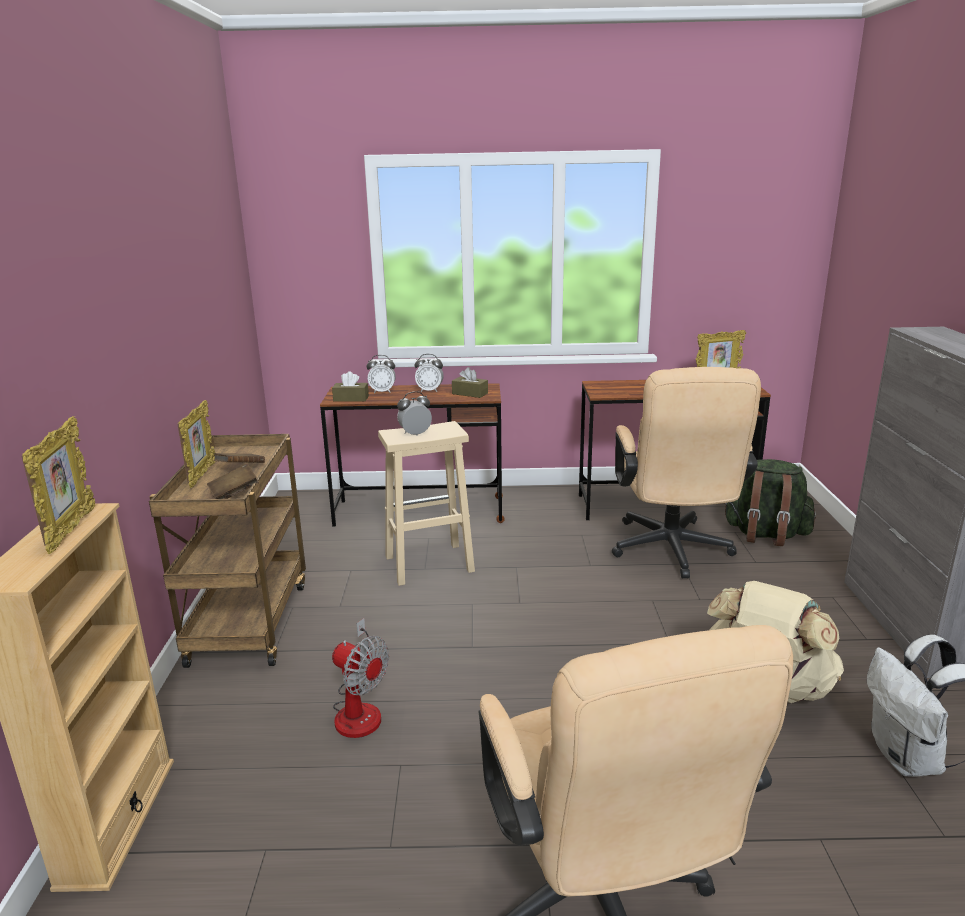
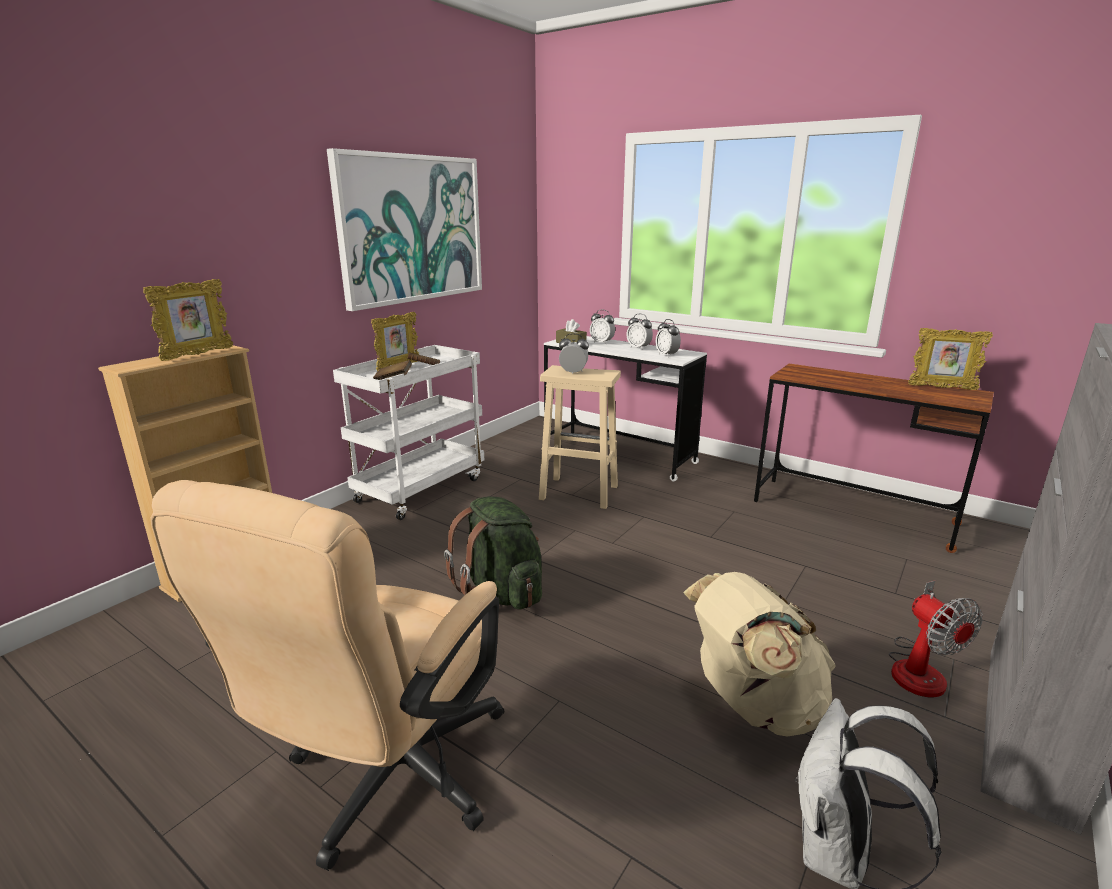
camera: 35 degrees right, 0 degrees up
(172, 293) = (412, 229): none -> picture
(248, 621) = (420, 488): brown cart -> white cart
(360, 709) = (413, 567): fan -> fan (919, 668)
(419, 511) = (618, 455): brown desk -> white desk
(470, 393) = (667, 355): brown tissue box -> alarm clock
(672, 553) = (807, 553): beige office chair -> none
(765, 535) = (943, 573): green backpack -> green backpack (501, 592)

